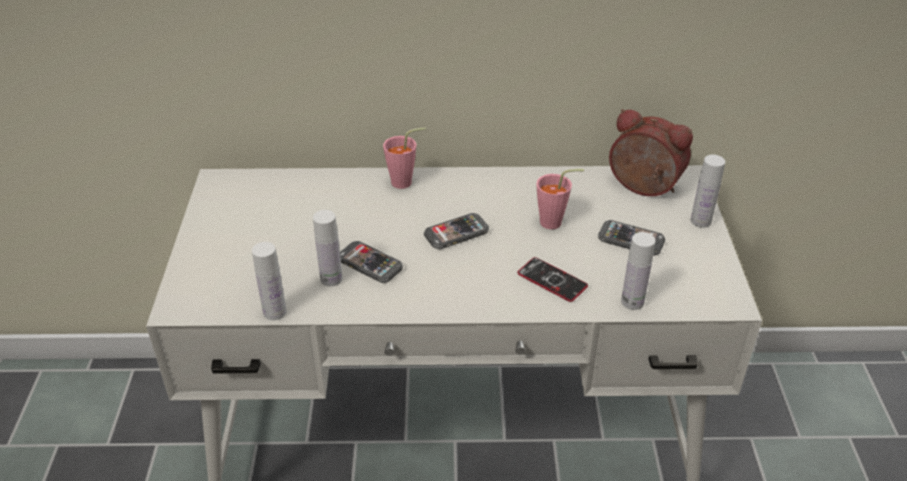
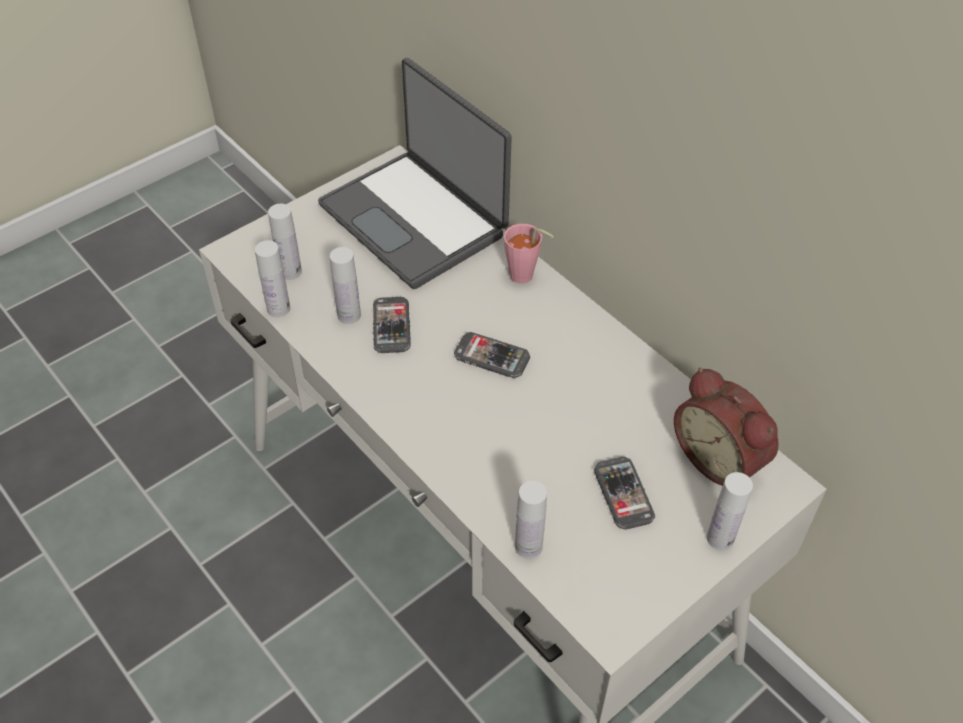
camera: 50 degrees right, 10 degrees up
(245, 286) = (290, 271): none -> white bottle
(284, 199) = (415, 219): none -> laptop
(552, 280) = (497, 466): phone -> none
(556, 222) = (585, 419): pink cup -> none
(642, 188) = (721, 458): alarm clock -> alarm clock turned 150 degrees clockwise

